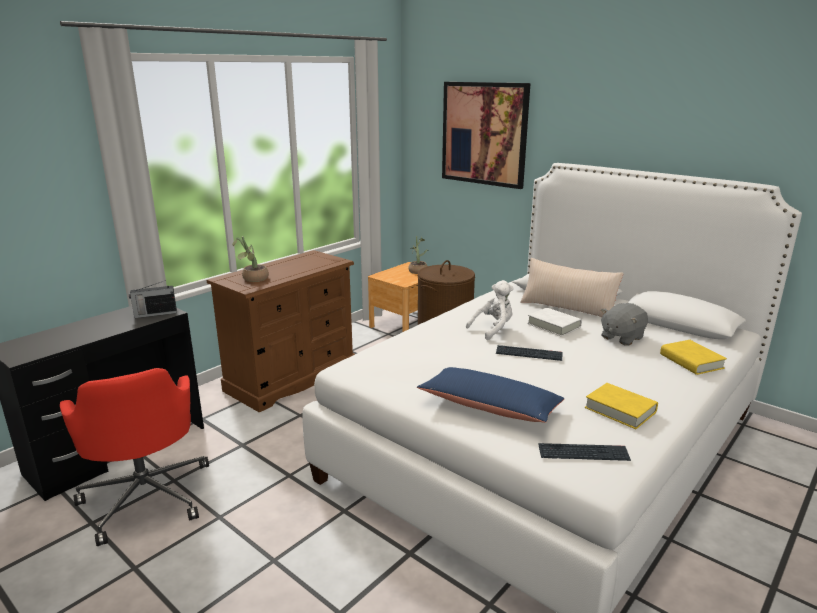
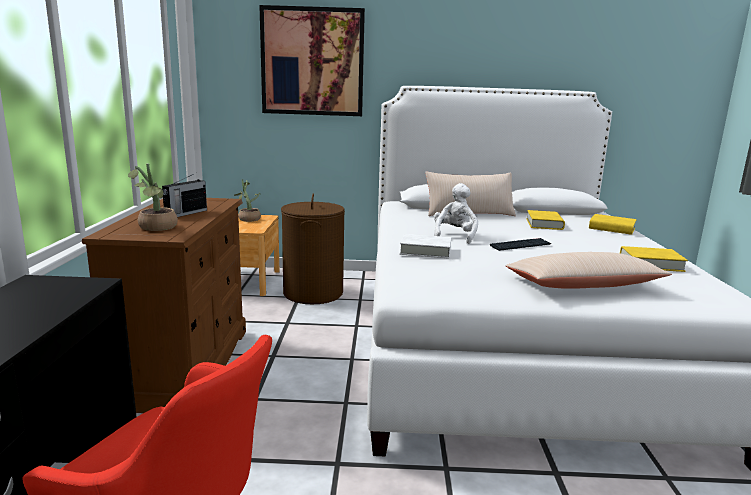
camera: 40 degrees left, 5 degrees down
(155, 314) = (68, 290): radio -> radio (185, 213)
(489, 407) = (583, 286): blue pillow -> beige pillow
(554, 325) = (489, 225): white book -> white book (425, 251)
(583, 454) = (702, 294): keyboard -> none
(621, 337) = (544, 224): grey plush toy -> yellow book

